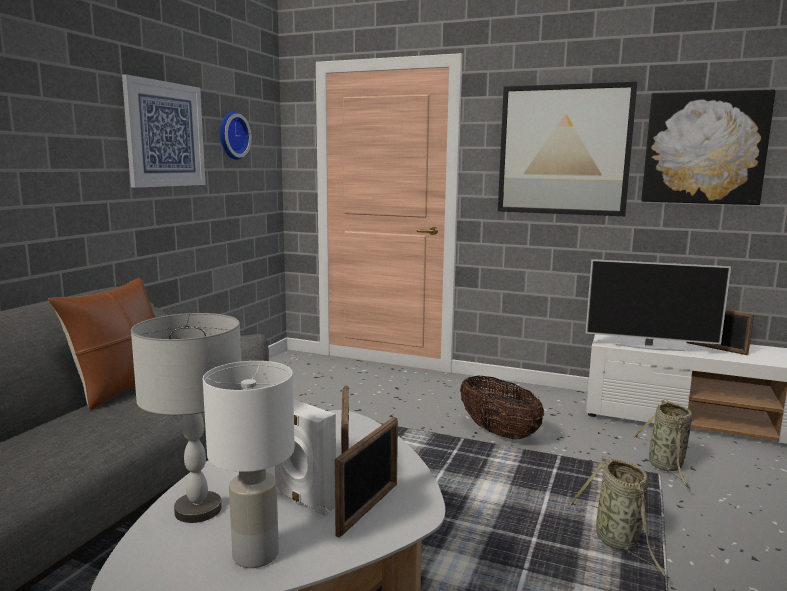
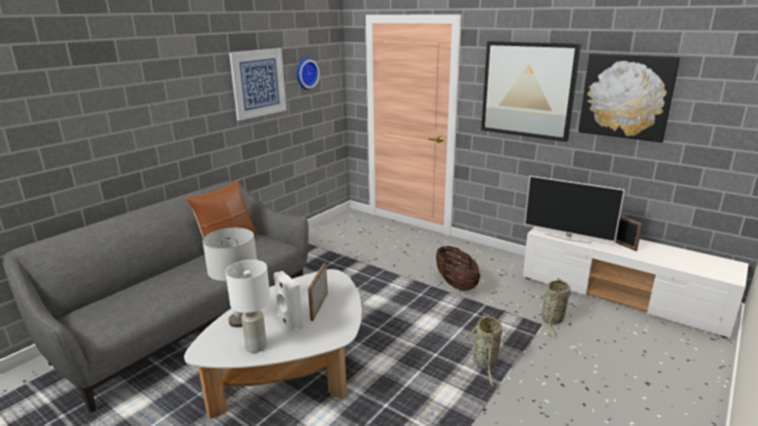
camera: 15 degrees right, 10 degrees up
(368, 508) = (318, 331): picture frame -> none

